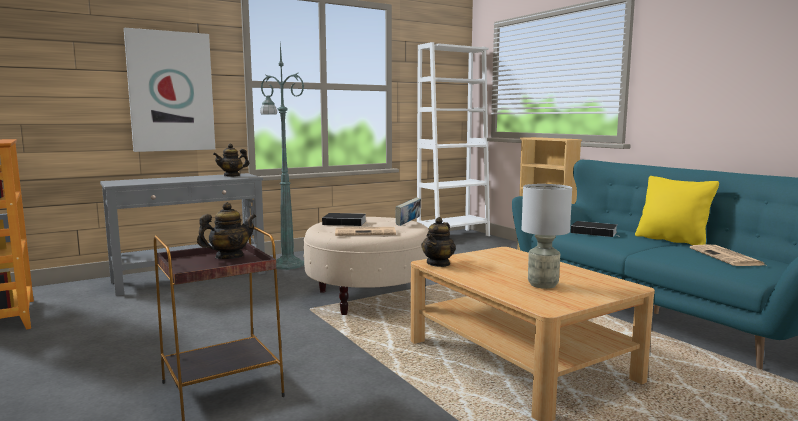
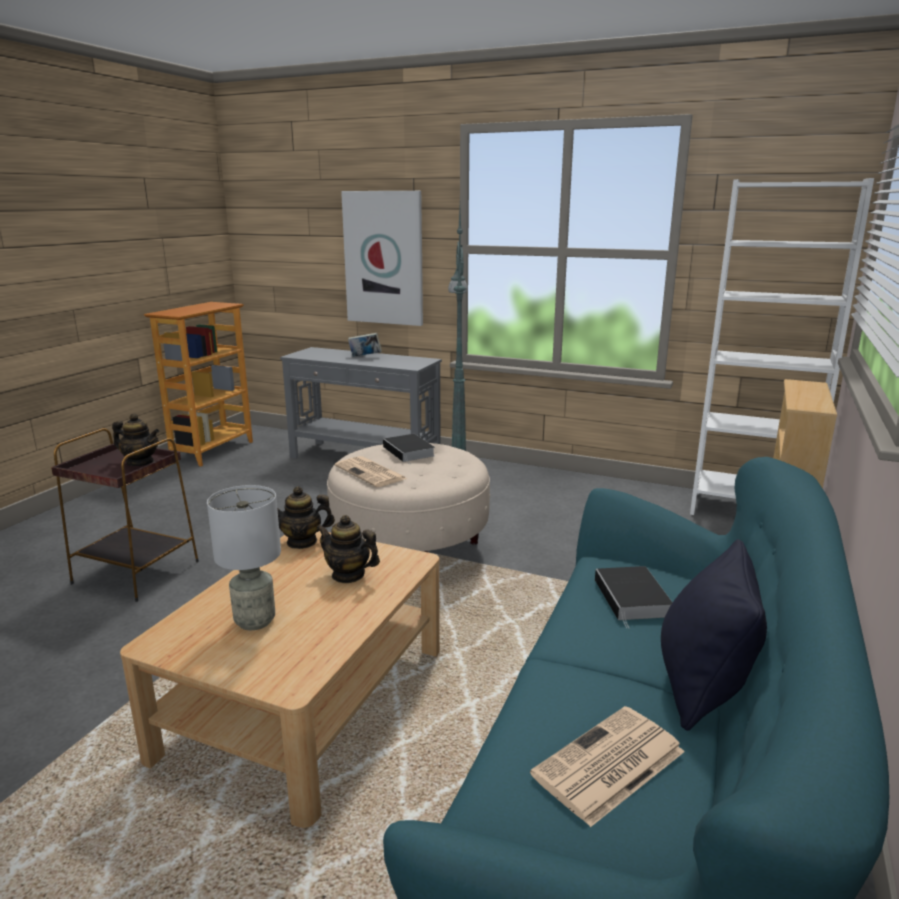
camera: 55 degrees right, 10 degrees up
(232, 175) = (409, 361): teapot -> teapot (348, 575)
(408, 223) = (450, 477): book -> book (365, 356)
(672, 240) = (702, 685): yellow pillow -> black pillow

